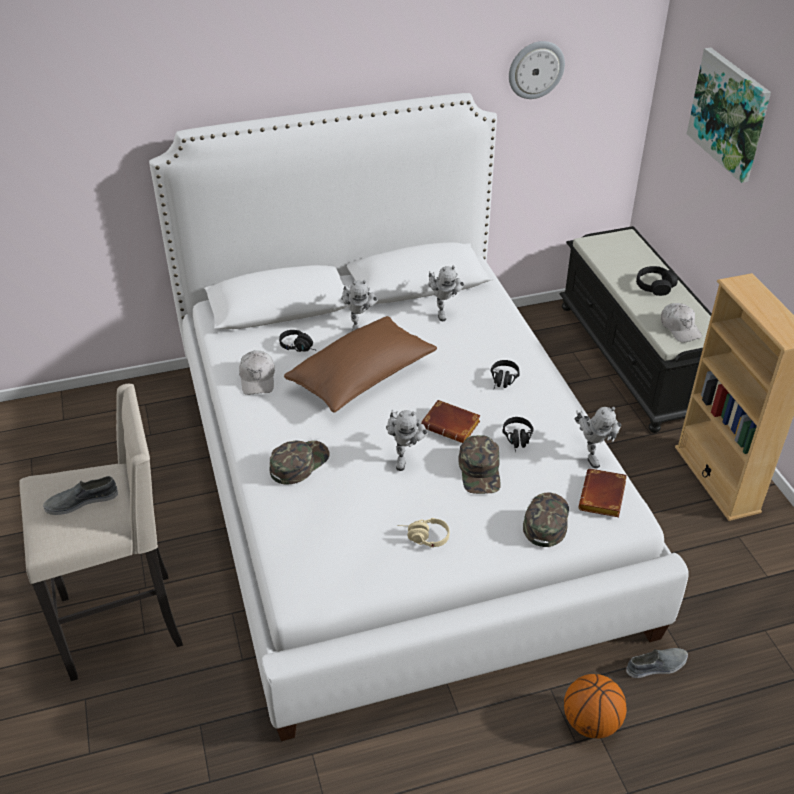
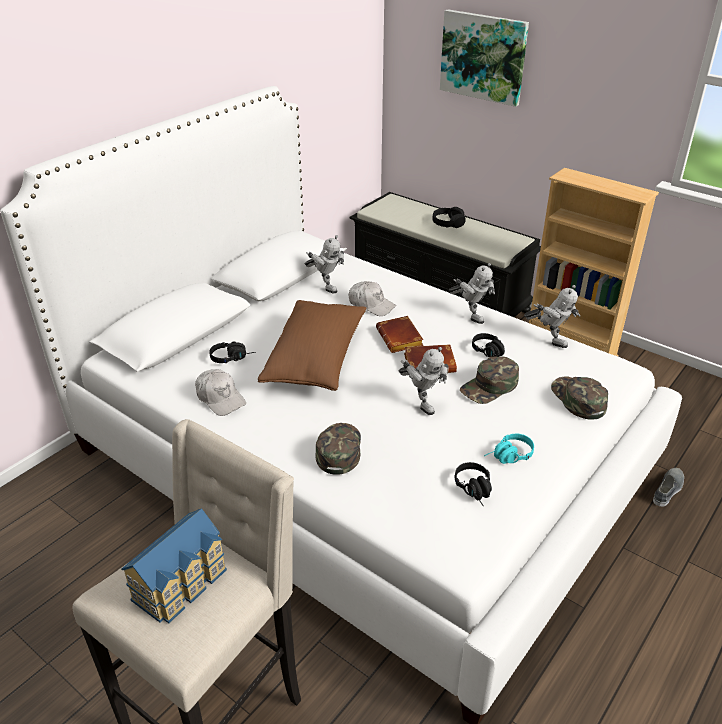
camera: 35 degrees left, 5 degrees down
(81, 501) = (183, 583): grey shoe -> toy house
(358, 325) = (266, 321): toy robot -> toy robot (470, 315)
(423, 538) = (508, 457): beige headphones -> turquoise headphones
(480, 471) = (490, 386): green cap -> green cap turned 90 degrees clockwise
(503, 382) = (431, 317): black headphones -> black headphones (476, 491)
(535, 69) = (309, 60): wall clock -> none
(591, 722) = (673, 555): basketball -> none
(603, 498) = (594, 365): brown book -> brown book (401, 339)
(680, 328) = (495, 243): white cap -> white cap (371, 305)

